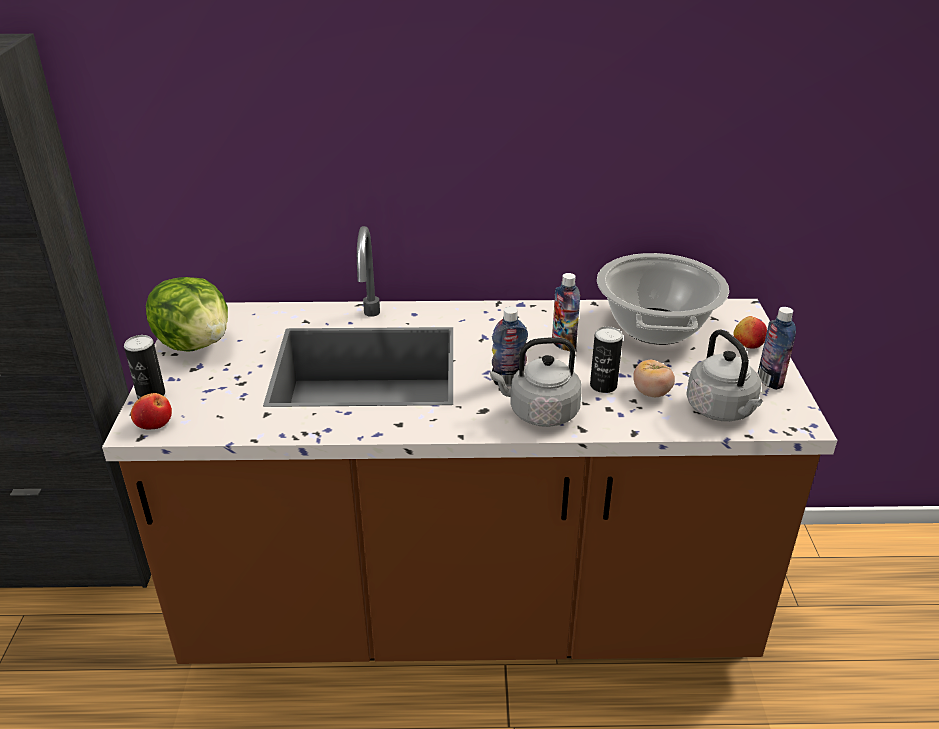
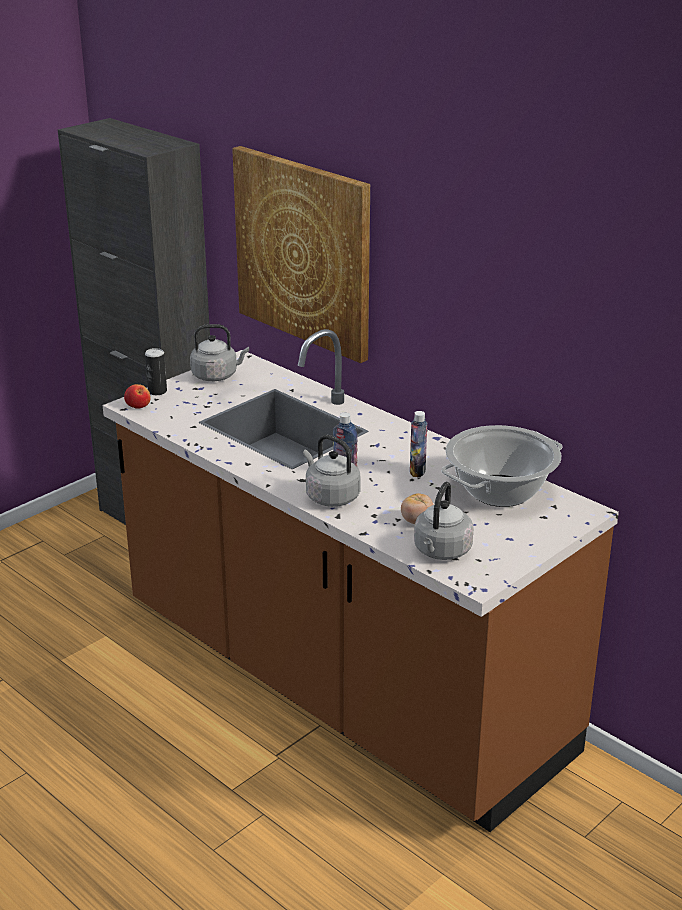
camera: 45 degrees right, 5 degrees down
(196, 343) = (217, 376): lettuce -> grey kettle
(266, 143) = (304, 251): none -> picture
(603, 385) = (395, 503): can -> none
(747, 344) = (542, 531): apple -> none
(769, 381) = (510, 555): bottle -> none

